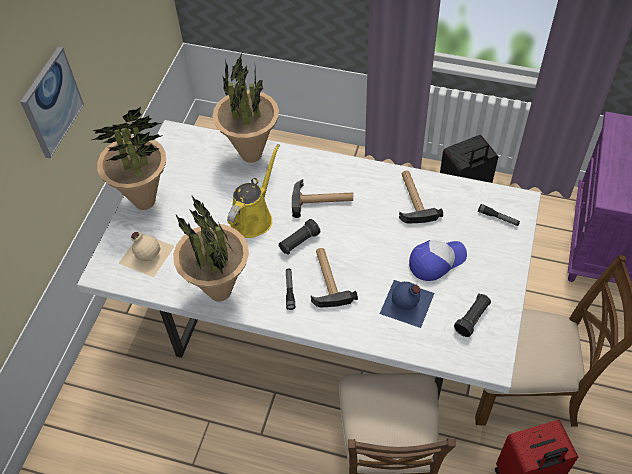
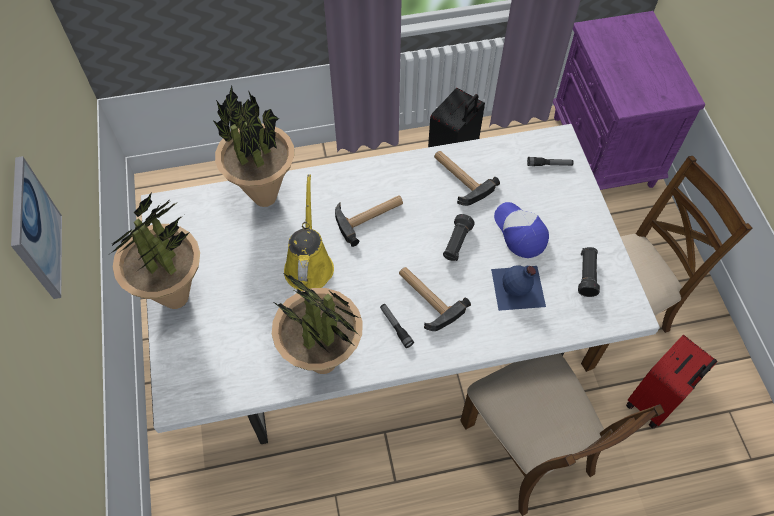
camera: 30 degrees left, 5 degrees up
(146, 253) = (214, 356): beige bottle -> none
(299, 242) = (373, 271): black flashlight -> black flashlight (456, 243)
(436, 261) = (519, 232): cap -> cap turned 60 degrees counterclockwise

